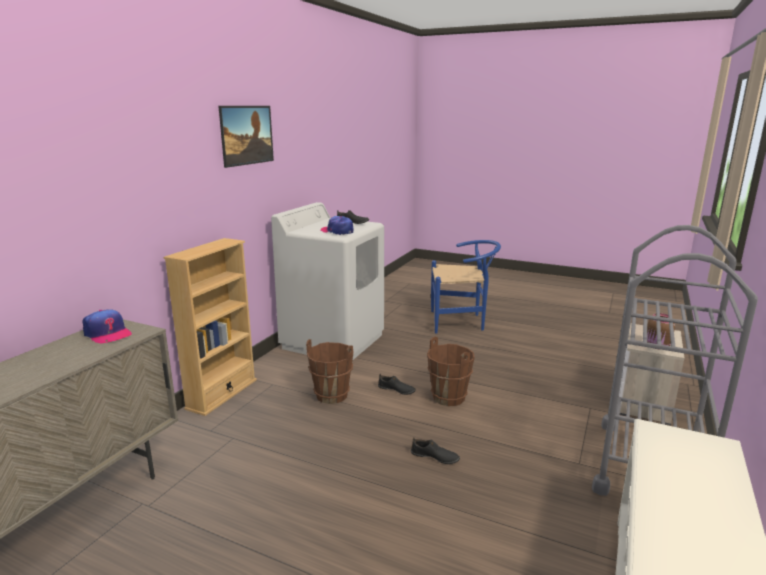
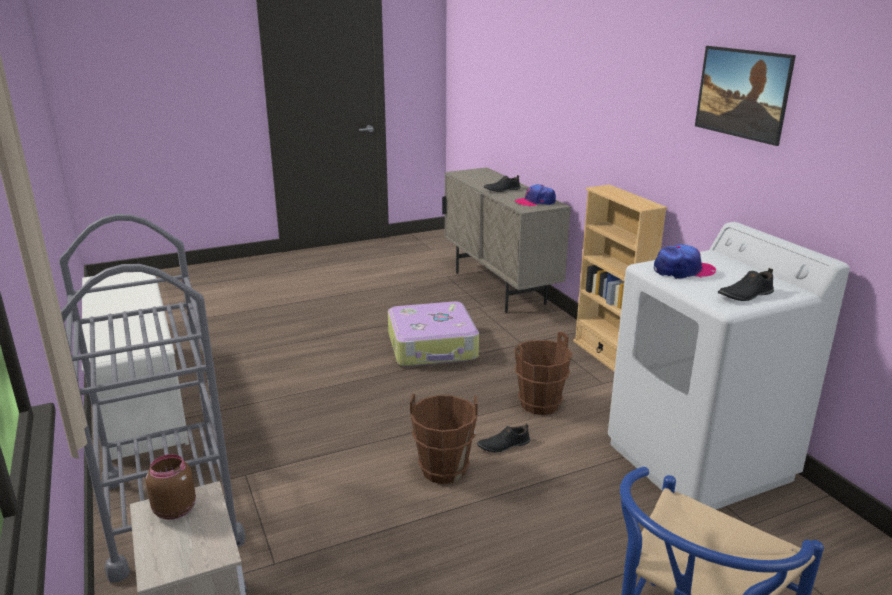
camera: 130 degrees right, 5 degrees up
(290, 484) = (433, 347): none -> suitcase
(434, 457) = (372, 409): black shoe -> black shoe (502, 190)

